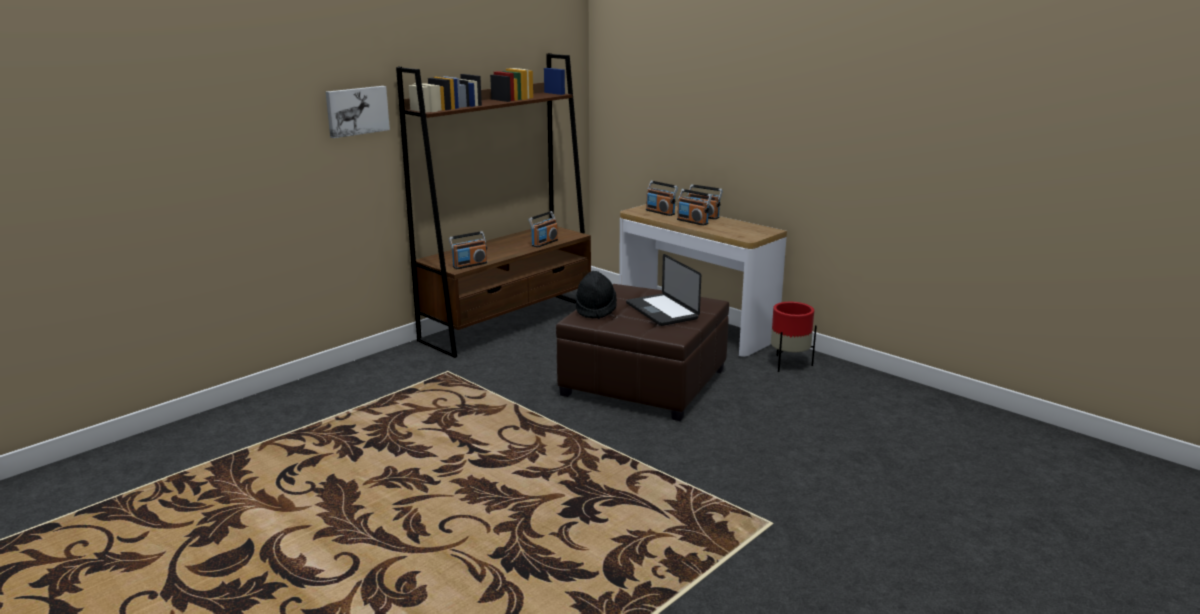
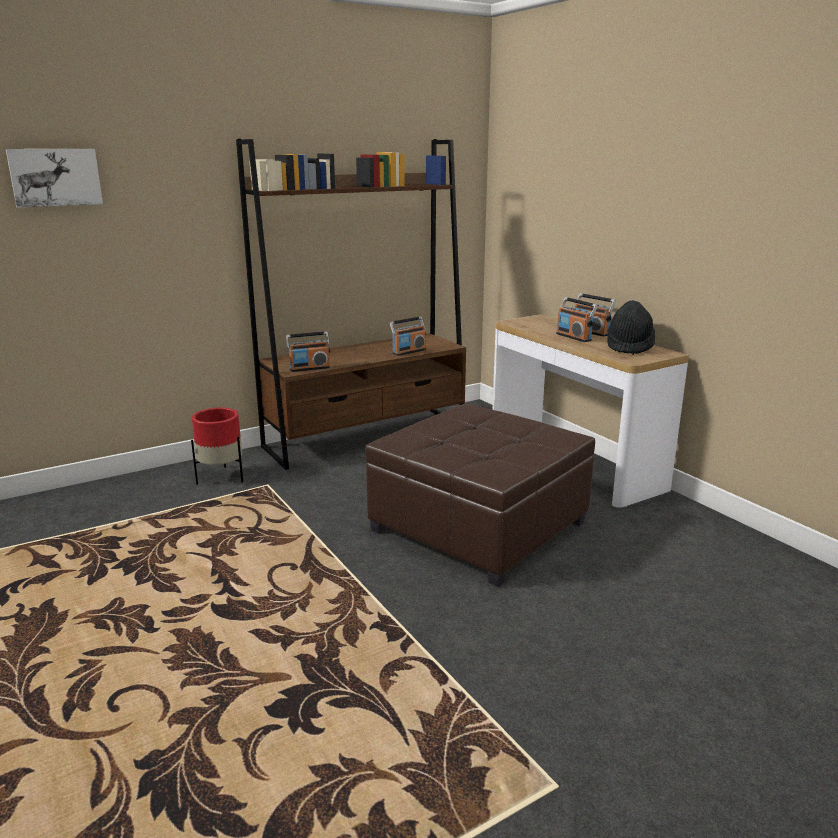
camera: 15 degrees right, 0 degrees up
(356, 111) = (187, 186): picture -> picture (55, 177)
(595, 309) = (422, 432): black hat -> black hat (629, 347)
(660, 212) = (542, 325): radio -> none
(662, 311) = (501, 442): laptop -> none
(788, 364) = (673, 524): red planter -> red planter (221, 477)

